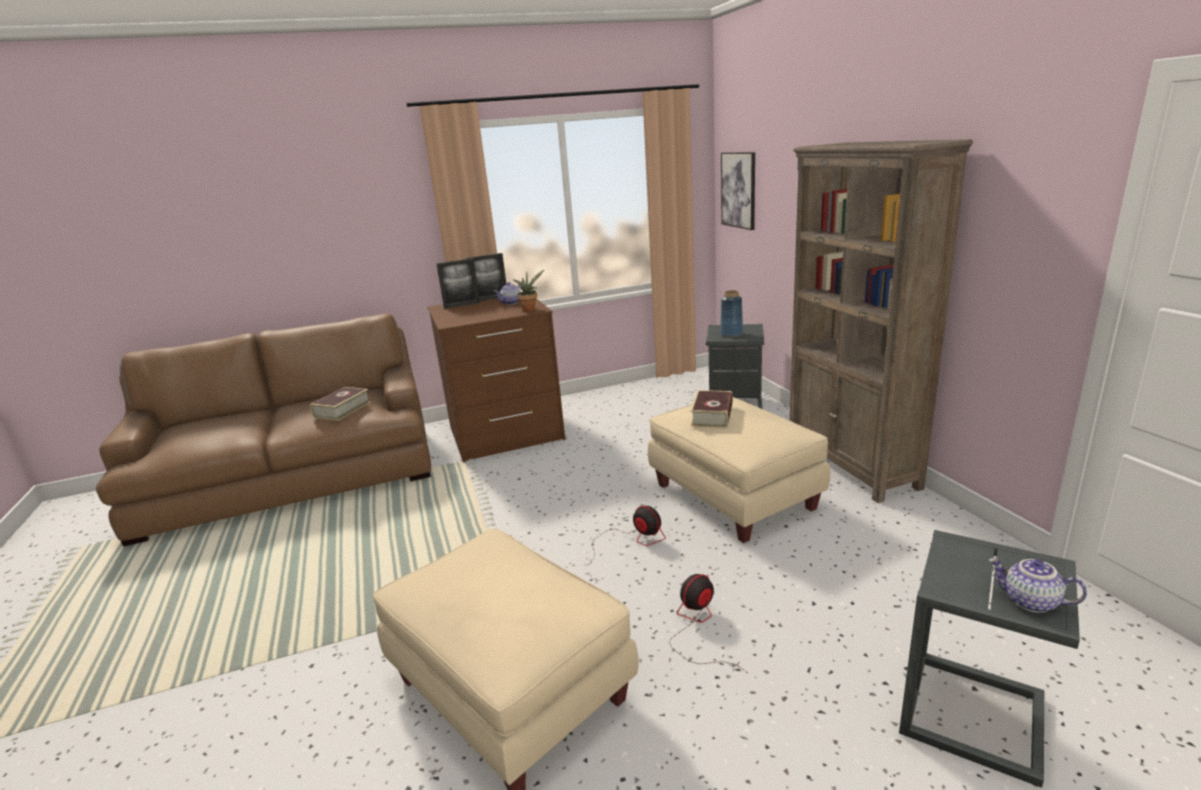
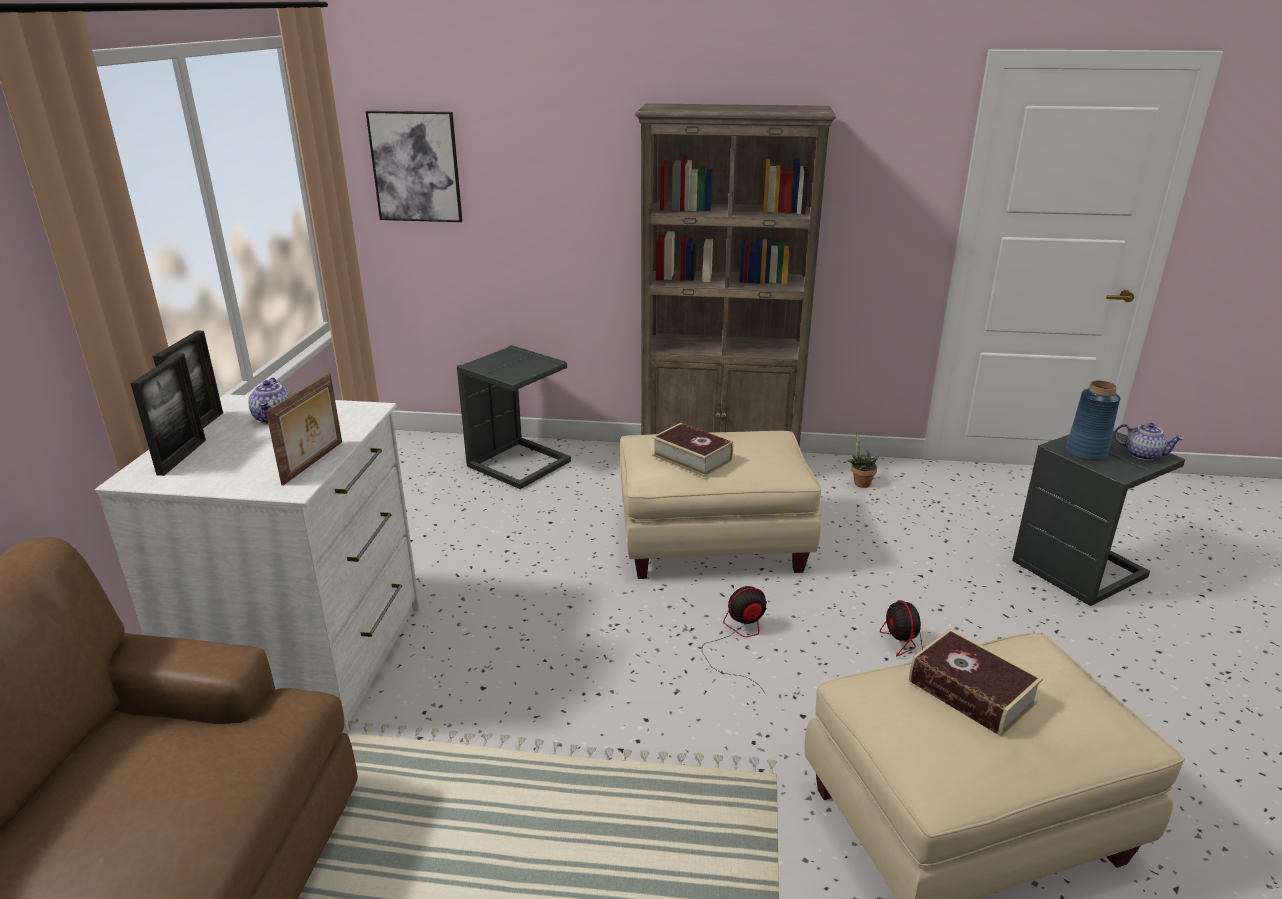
camera: 65 degrees left, 5 degrees up
(342, 409) = (173, 780): book -> book (971, 692)
(474, 319) = (314, 463): none -> picture frame
(505, 433) = (309, 660): brown dresser -> white dresser
(529, 309) = (349, 413): potted plant -> potted plant (860, 483)
(731, 334) = (516, 367): blue vase -> blue vase (1085, 452)
(1030, 602) = (1143, 454): teapot -> teapot turned 120 degrees counterclockwise

